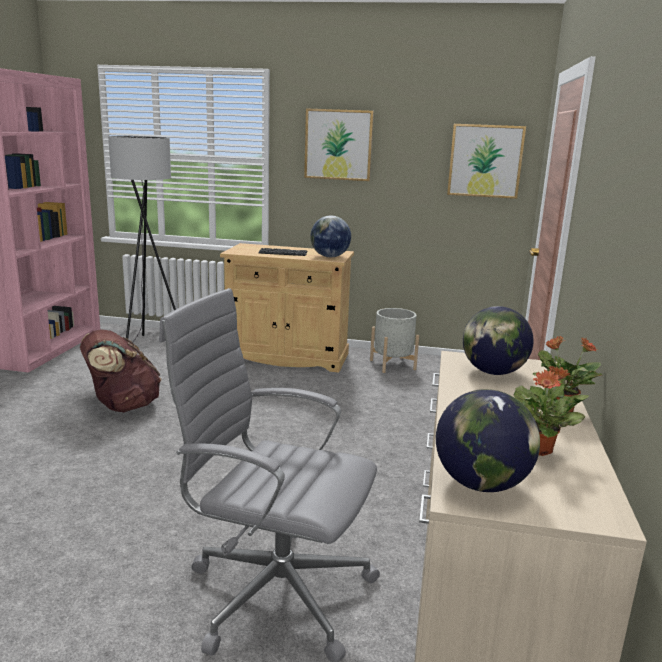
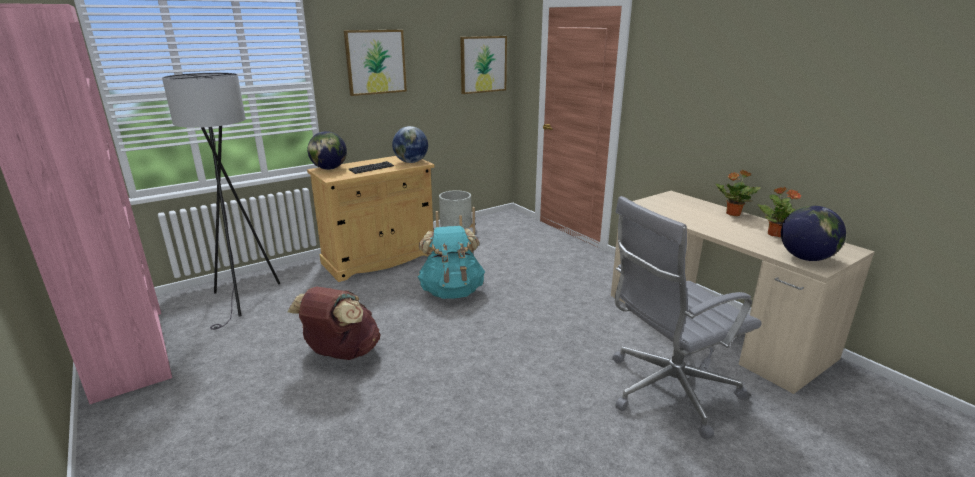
camera: 45 degrees left, 5 degrees up
(285, 404) = (452, 291): none -> turquoise backpack
(493, 372) = (668, 207): globe -> globe (329, 168)

